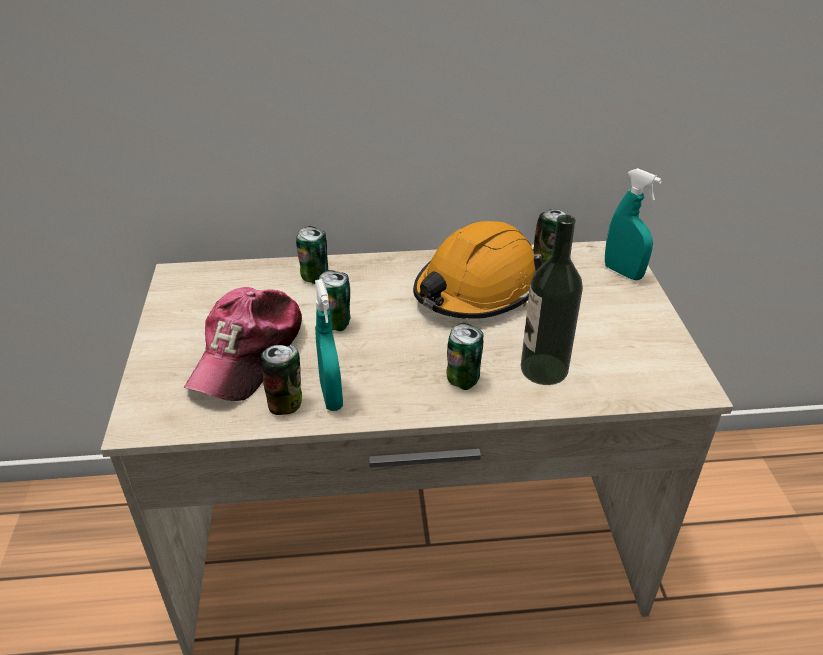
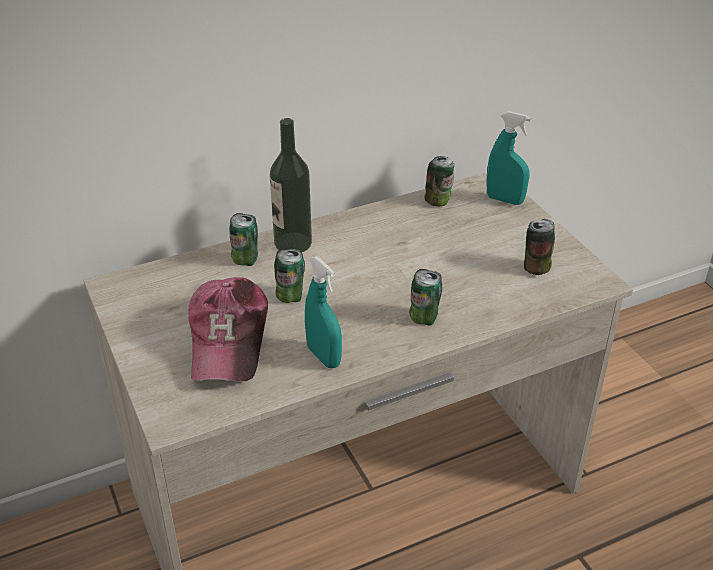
camera: 20 degrees left, 0 degrees up
(286, 403) = (289, 372): can -> can (536, 267)
(476, 290) = (394, 241): orange hard hat -> none
(544, 369) = (482, 294): bottle -> bottle (293, 243)

